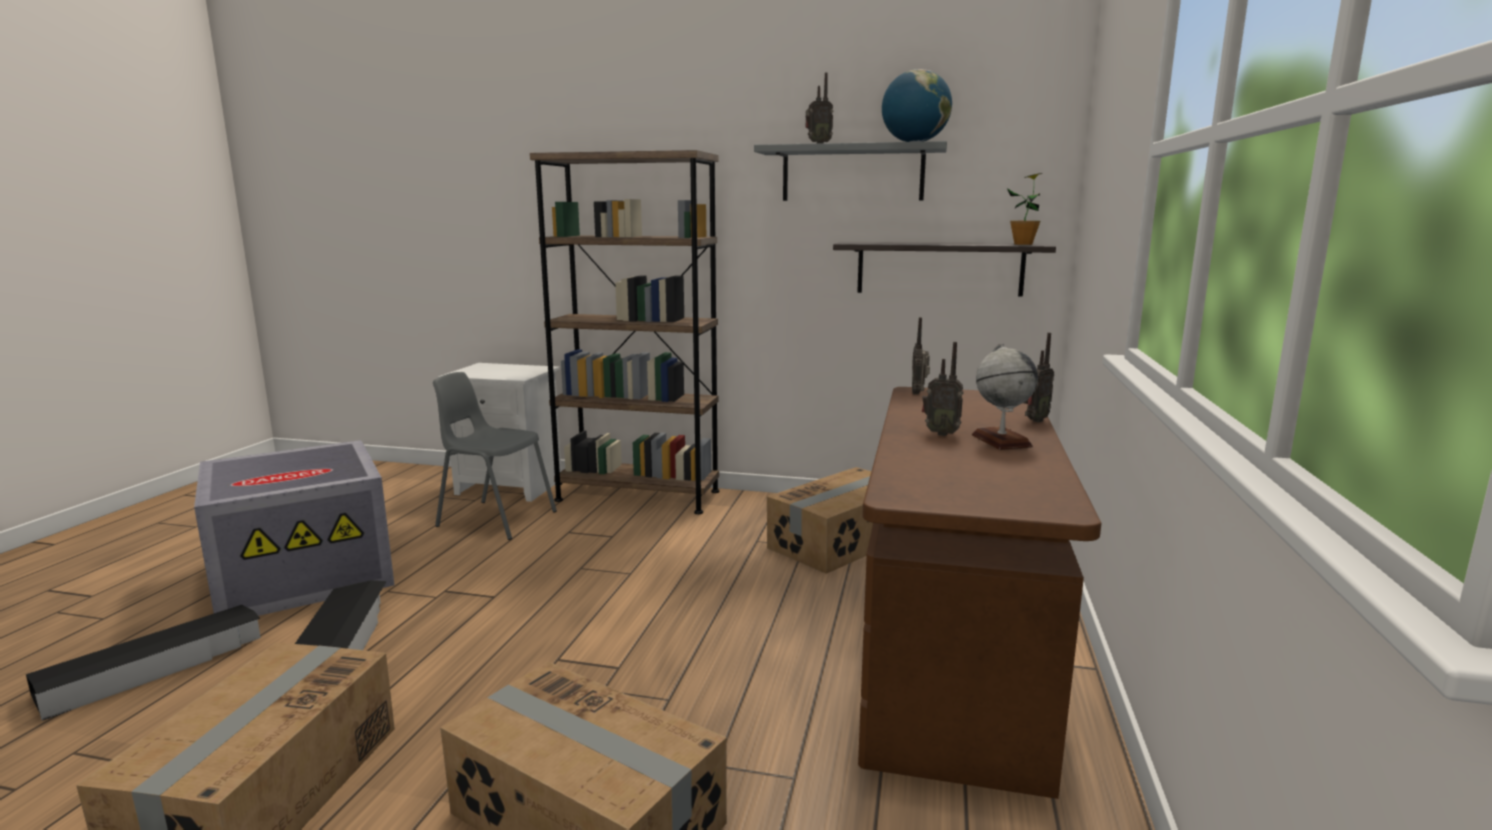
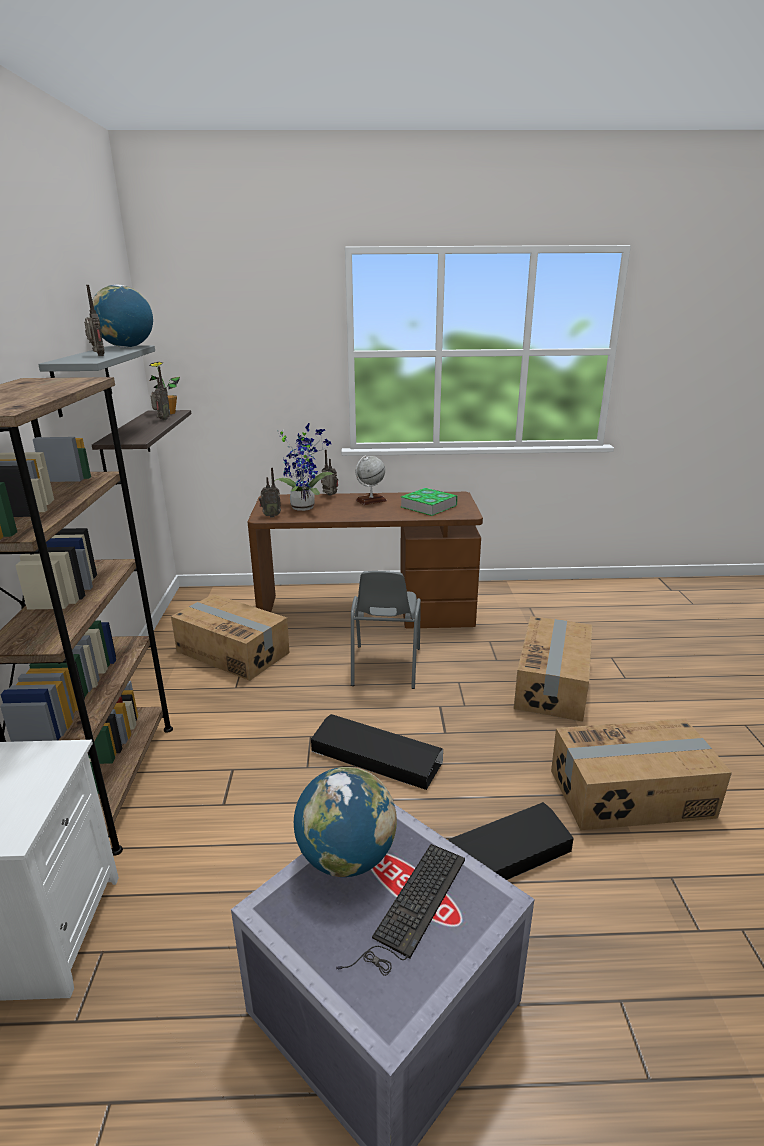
camera: 105 degrees left, 10 degrees up
(155, 667) = (602, 984): black storage box -> black storage box (375, 757)
(268, 474) = (411, 909): none -> keyboard
(341, 463) = (346, 857): none -> globe
(496, 519) = (184, 887): grey chair -> grey chair (385, 667)
(941, 433) = (365, 510): radio -> radio (162, 420)
(961, 473) = (428, 506): none -> book
(964, 407) = (304, 506): none -> potted plant

